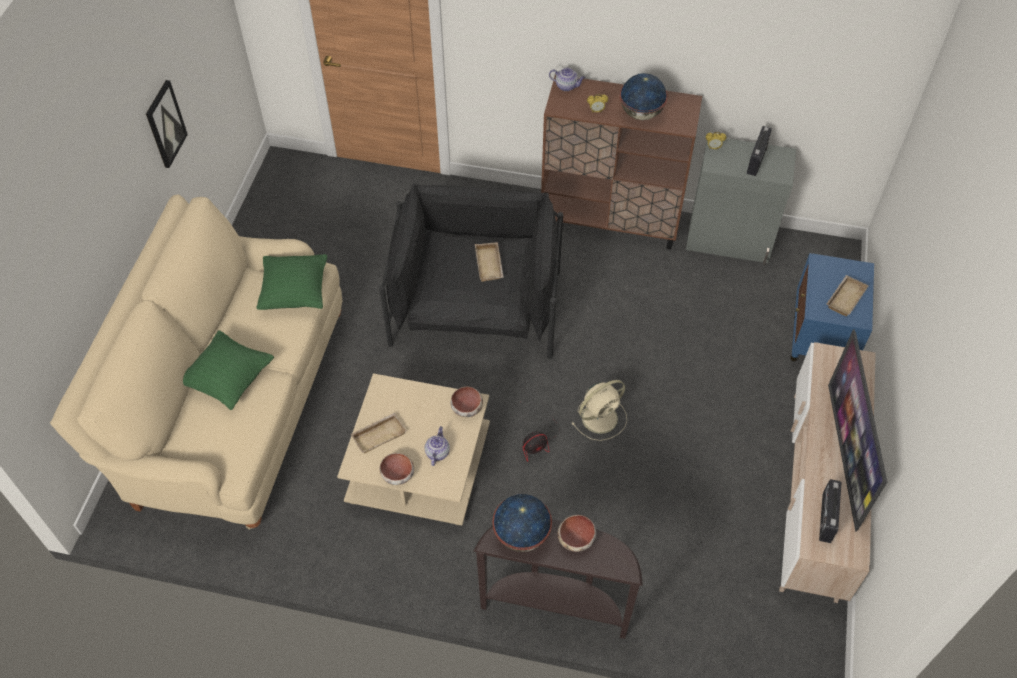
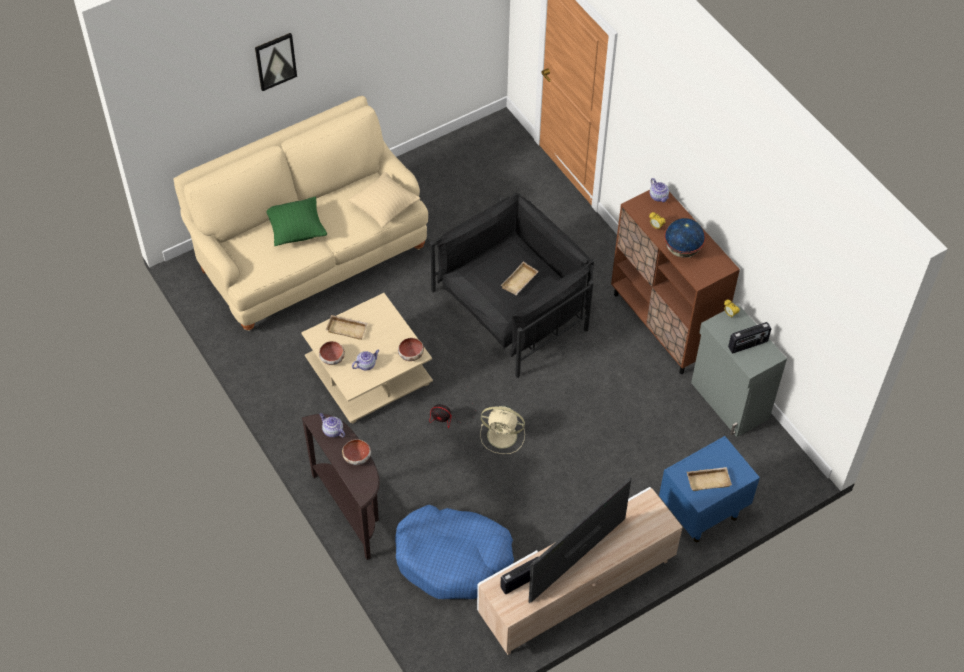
camera: 45 degrees right, 0 degrees up
(165, 124) = (383, 48): picture -> picture (275, 61)
(295, 293) = (384, 209): green pillow -> beige pillow
(521, 535) = (332, 431): globe -> teapot
(693, 563) = (453, 559): none -> blue dog bed

